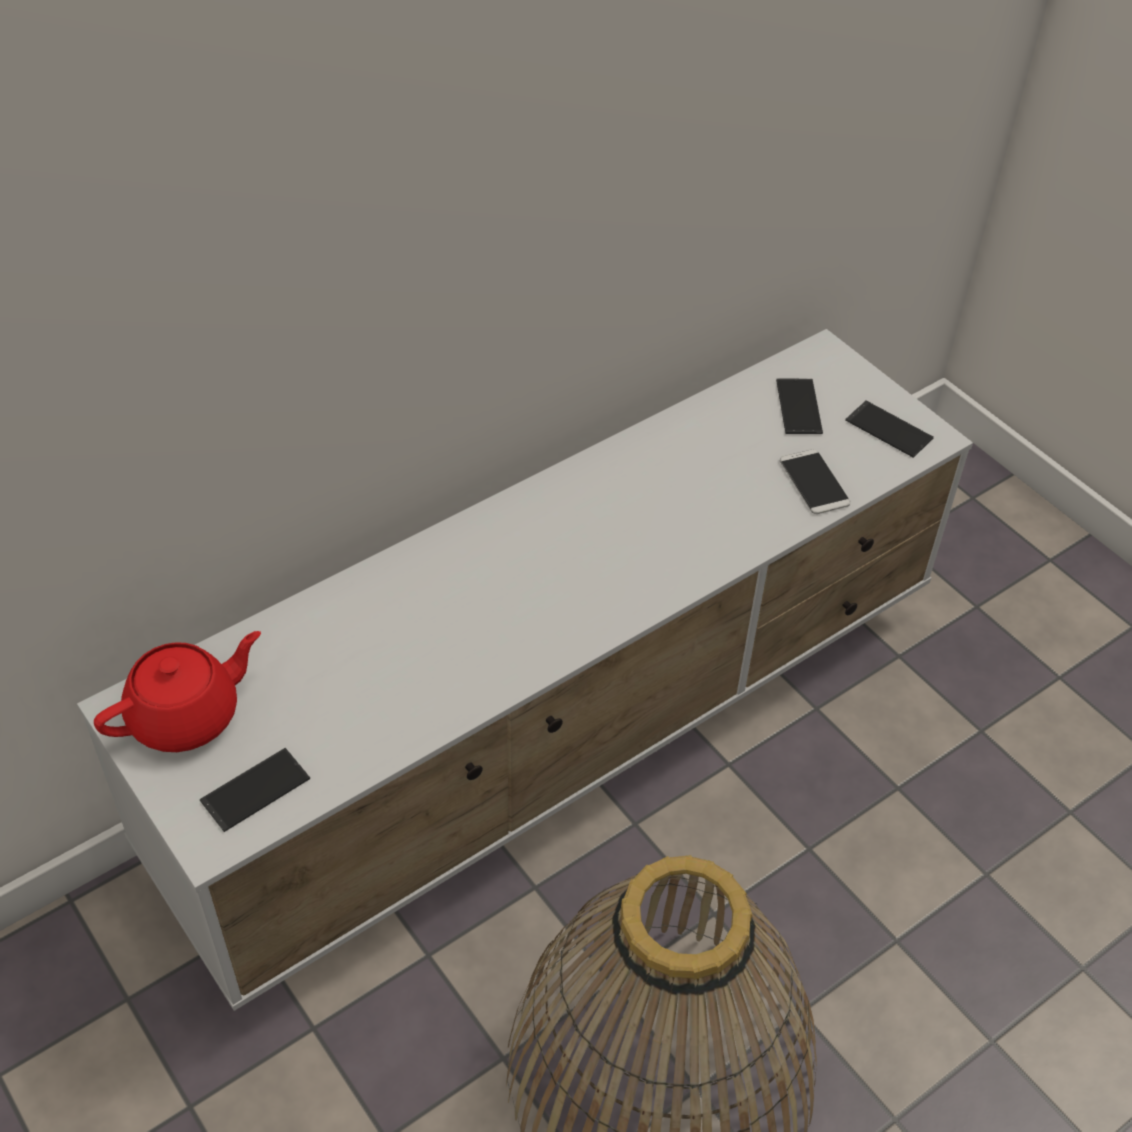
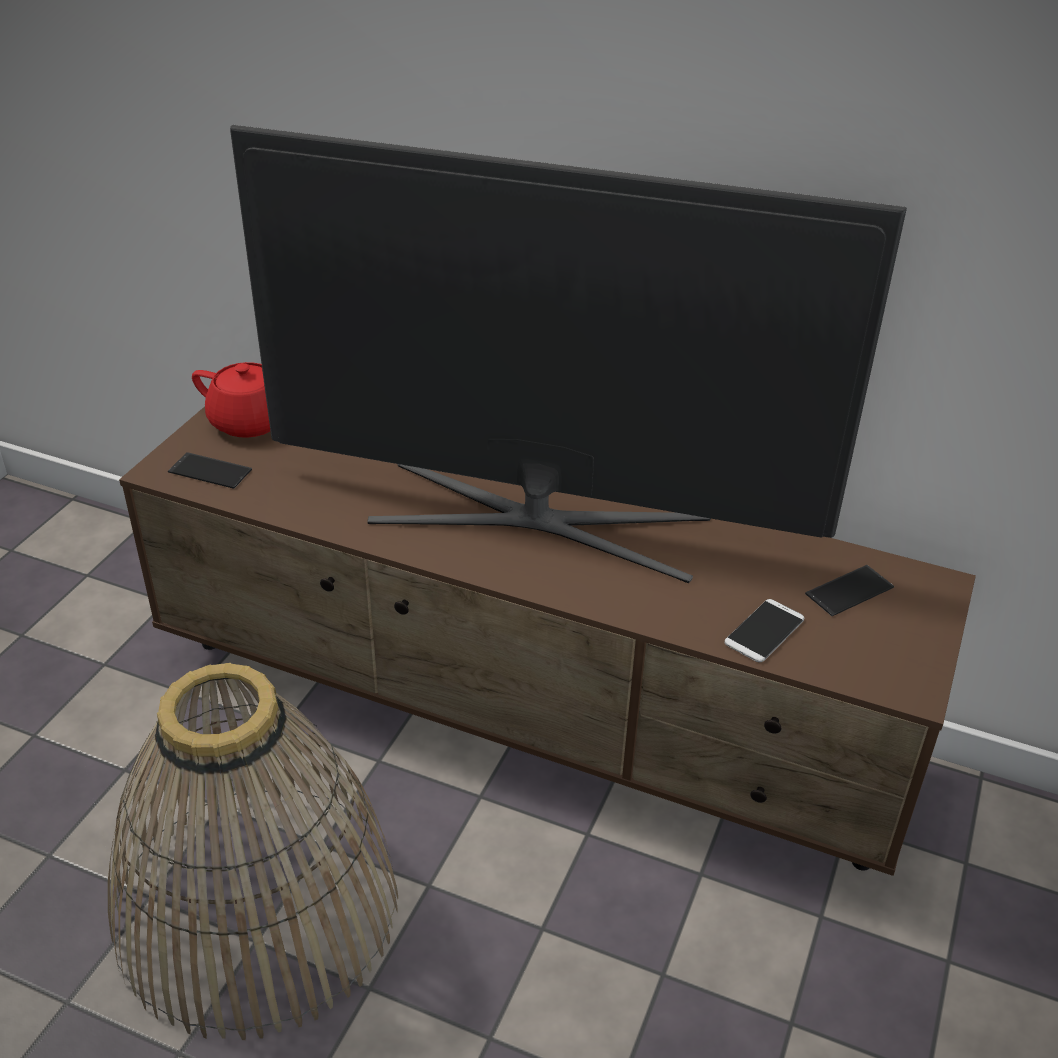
camera: 60 degrees right, 10 degrees down
(559, 550) = (539, 519): none -> television
(563, 737) = (528, 717): white tv stand -> brown tv stand
(888, 429) = (889, 658): phone -> none

